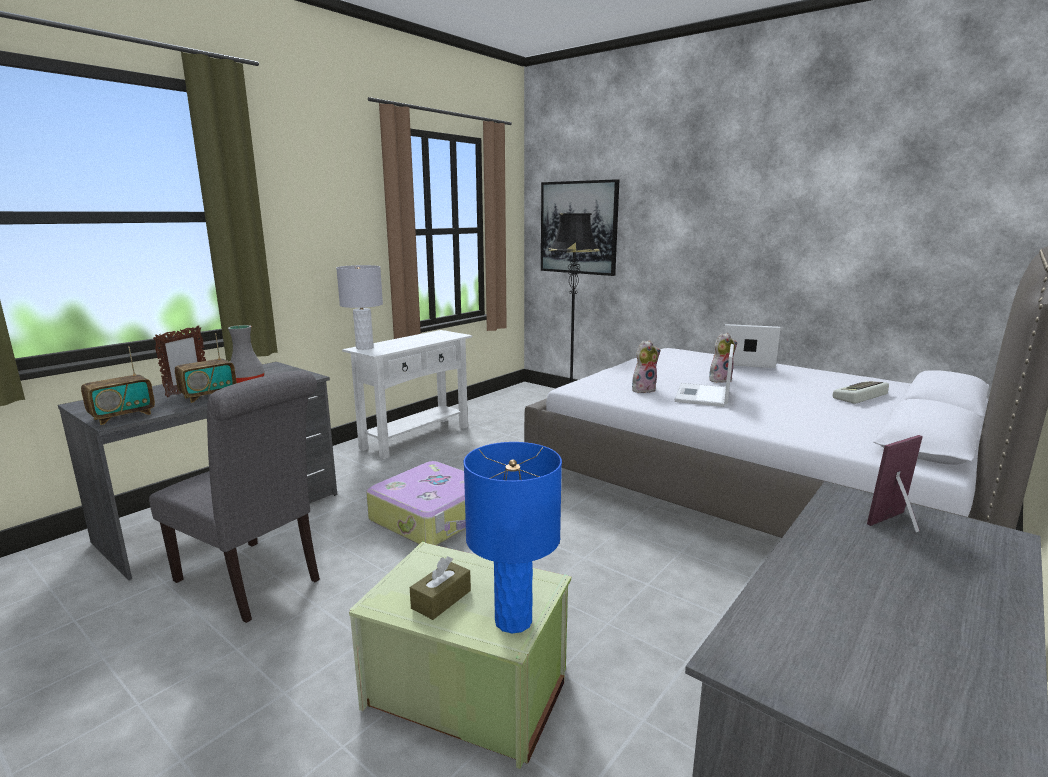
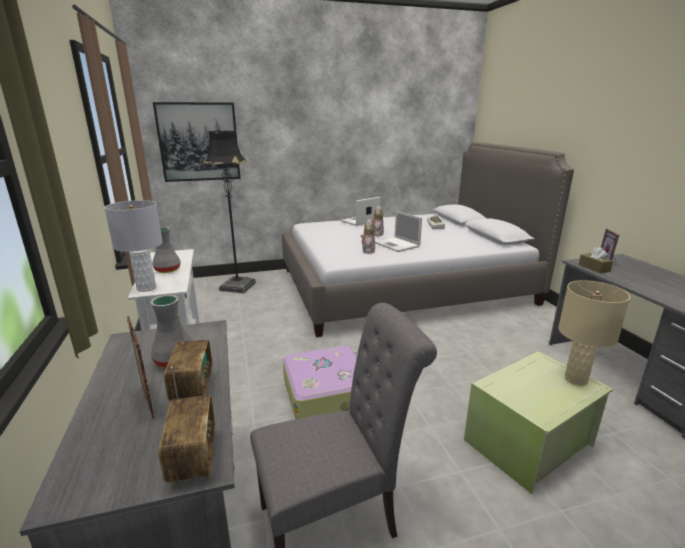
camera: 55 degrees left, 5 degrees up
(409, 342) = (167, 270): none -> grey vase
(441, 599) = (547, 395): brown tissue box -> brown tissue box (594, 268)
(513, 621) = (576, 379): blue table lamp -> beige table lamp

